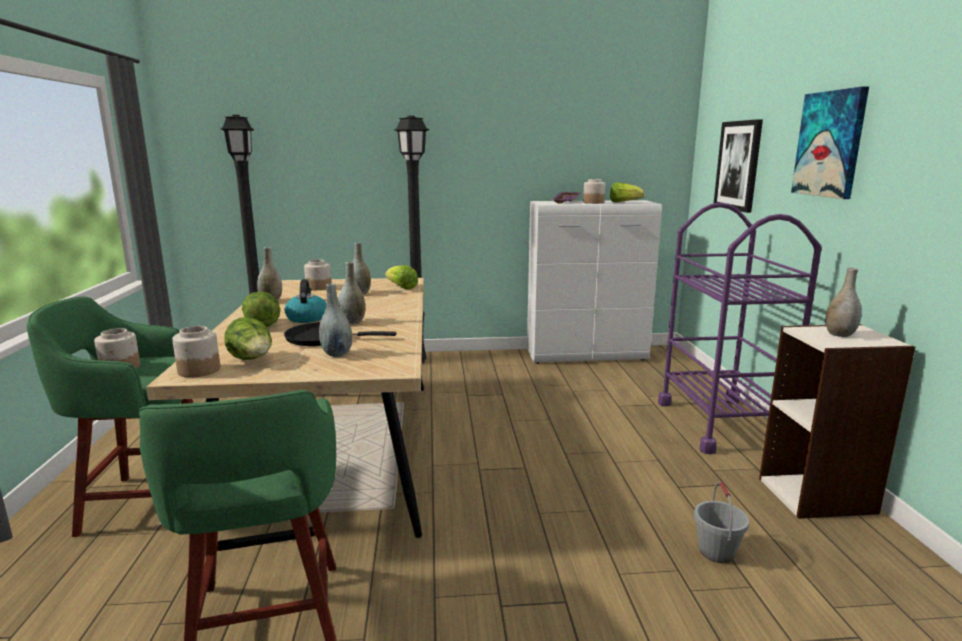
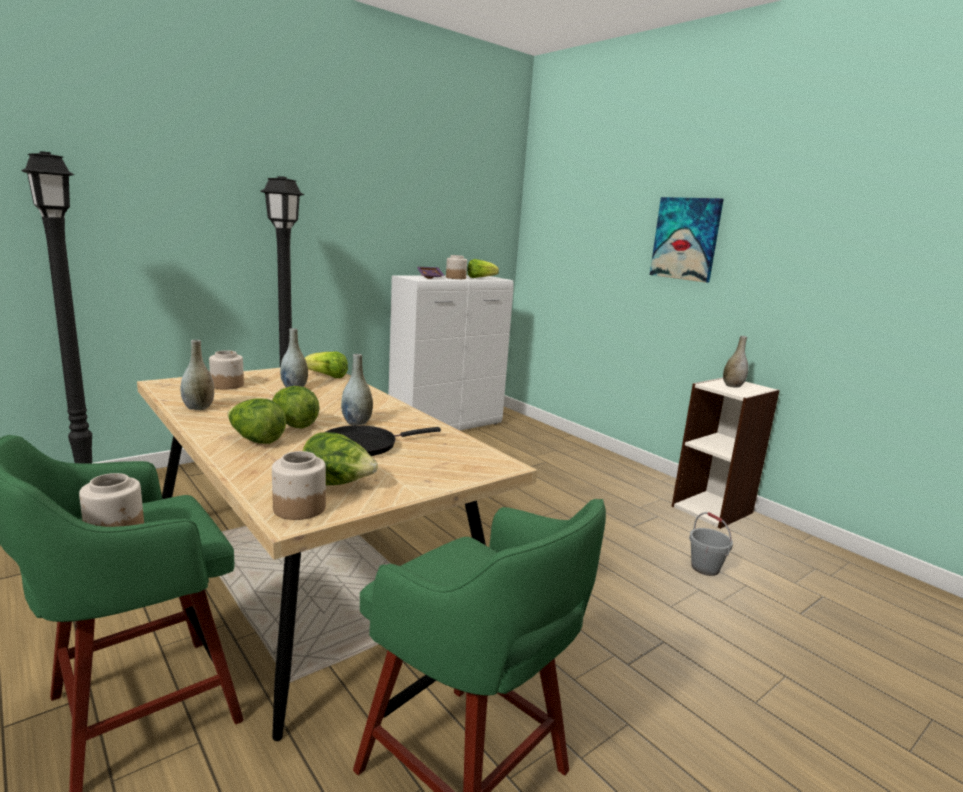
camera: 35 degrees left, 0 degrees up
(306, 318) = (294, 424): kettle -> lettuce
(337, 354) = (414, 460): grey vase -> none
(721, 424) = (606, 469): purple cart -> none
(738, 165) = (580, 248): picture -> none

